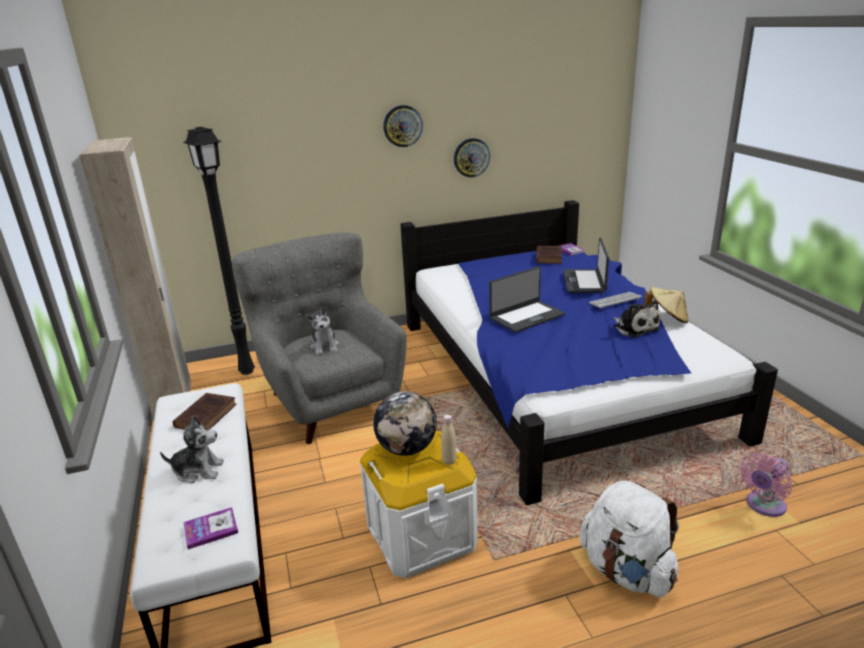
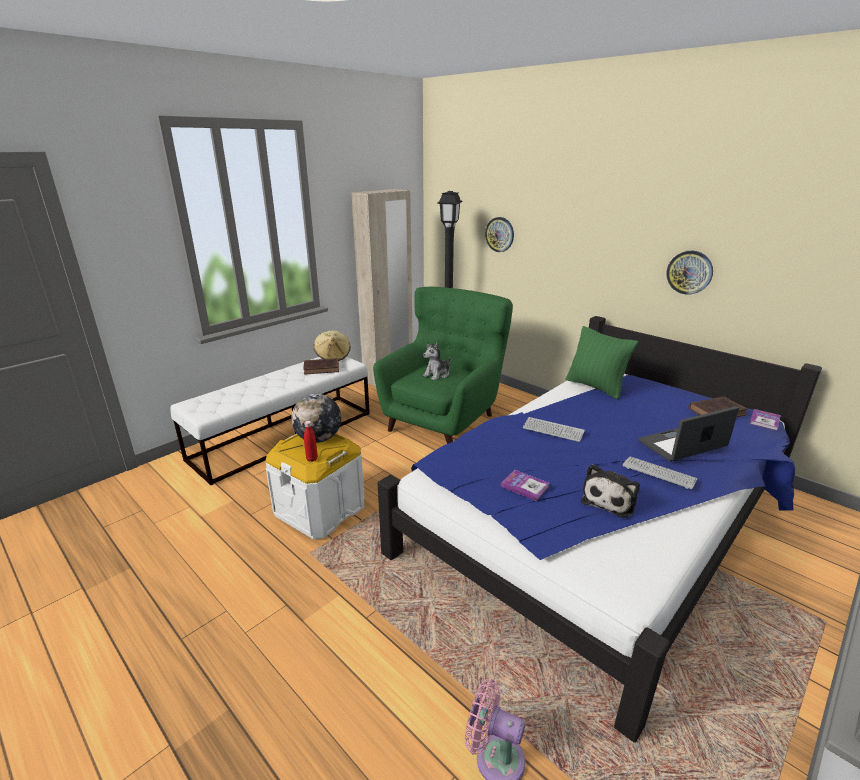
camera: 60 degrees right, 0 degrees up
(198, 470) = (268, 385): plush toy -> none
(211, 529) = (217, 406): book -> book (524, 486)
(331, 400) = (443, 420): grey armchair -> green armchair
(402, 126) = (622, 222): wall clock -> wall clock (500, 234)
(449, 461) = (312, 459): beige bottle -> red bottle
(467, 280) = (595, 387): none -> green pillow
(526, 316) = (553, 430): laptop -> keyboard
(626, 571) = (327, 640): white backpack -> none
(666, 319) = (674, 524): beige hat -> beige hat (333, 356)

